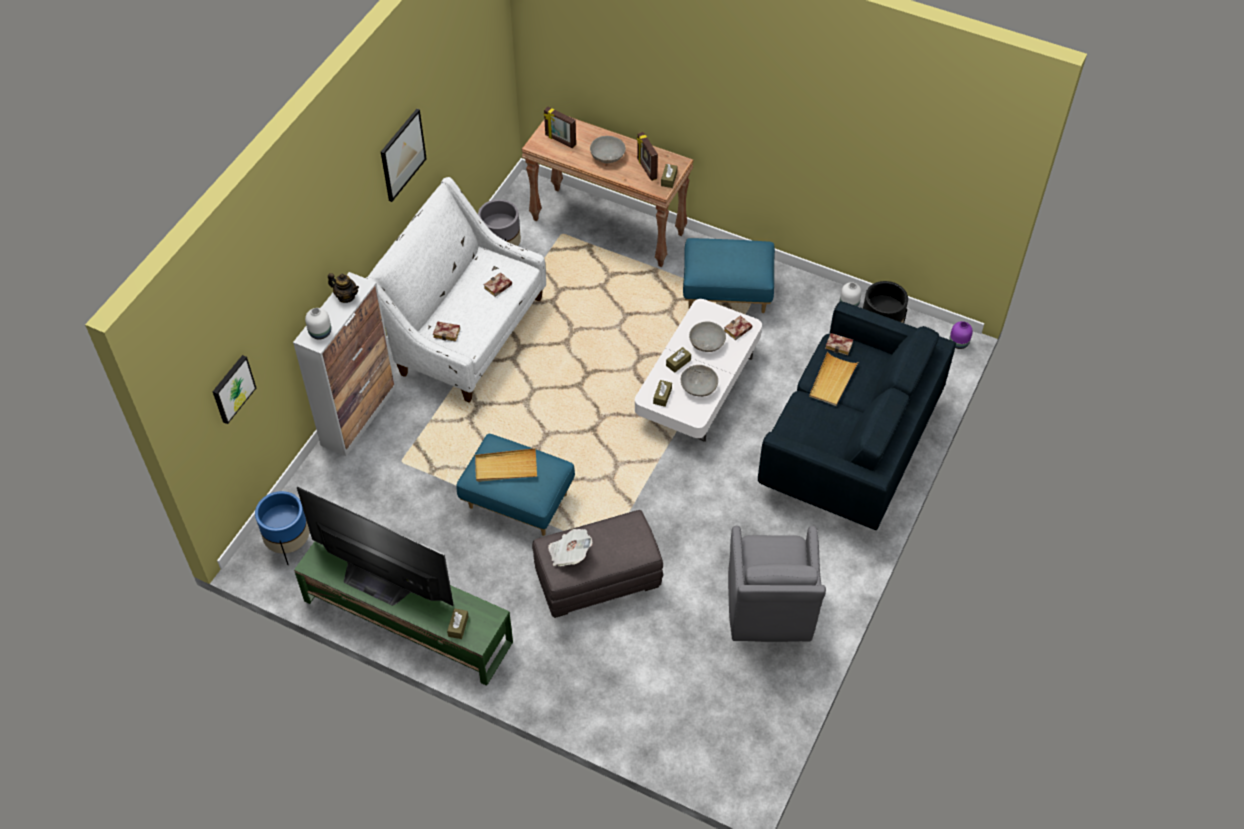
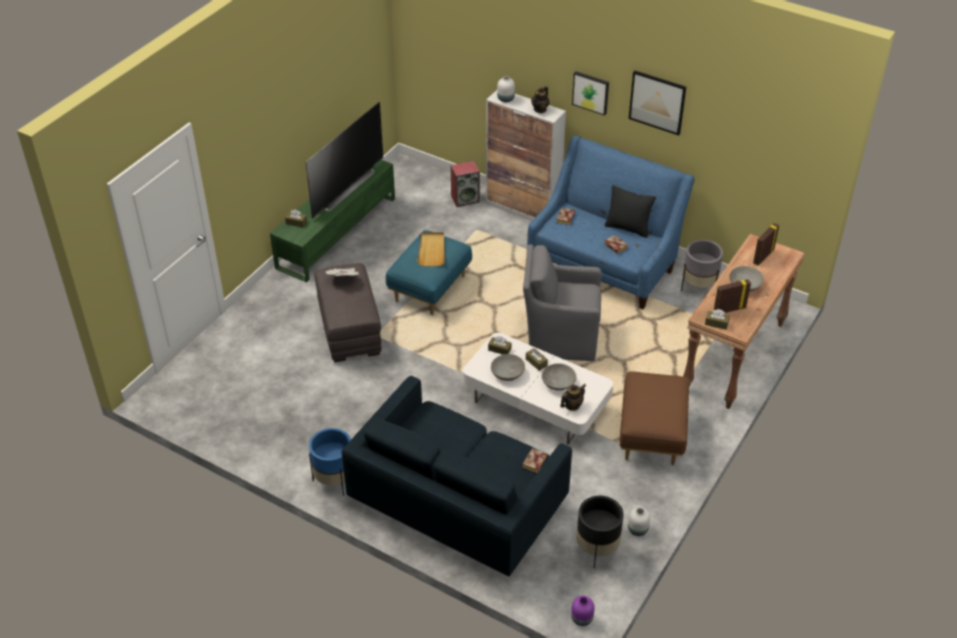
camera: 95 degrees right, 10 degrees down
(232, 388) = (444, 52): picture -> picture (591, 92)
(289, 544) = (412, 179): blue planter -> blue planter (334, 480)
(335, 479) = (465, 199): none -> speaker
(463, 276) = (628, 228): none -> black pillow
(464, 333) = (604, 264): white sofa -> blue sofa
(727, 292) = (652, 435): blue ottoman -> brown ottoman
(737, 330) = (572, 405): book -> teapot
(769, 609) = (297, 427): grey armchair -> grey armchair (560, 337)
(832, 381) = (491, 452): beige tray -> none

